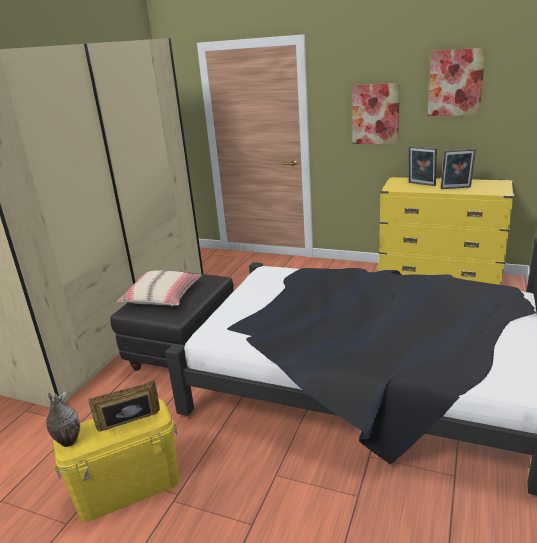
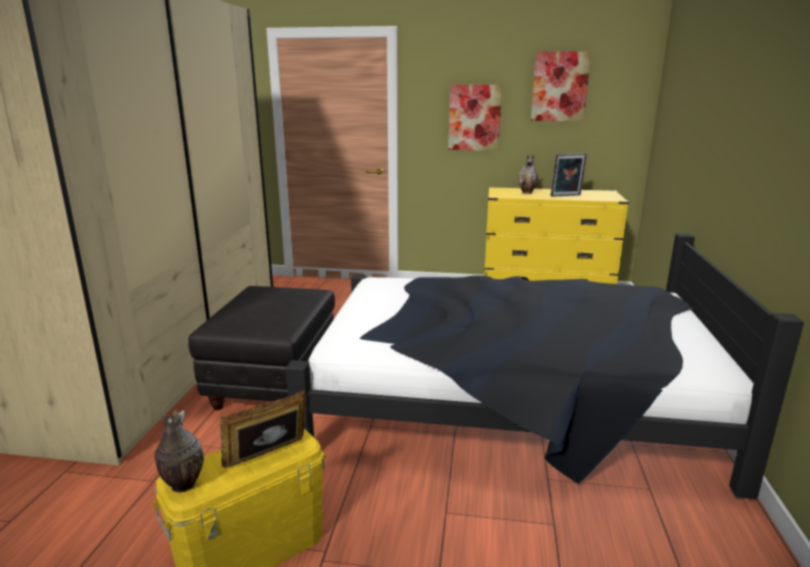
camera: 15 degrees left, 5 degrees down
(162, 296) = (254, 311): beige pillow -> none
(421, 184) = (527, 193): picture frame -> vase

